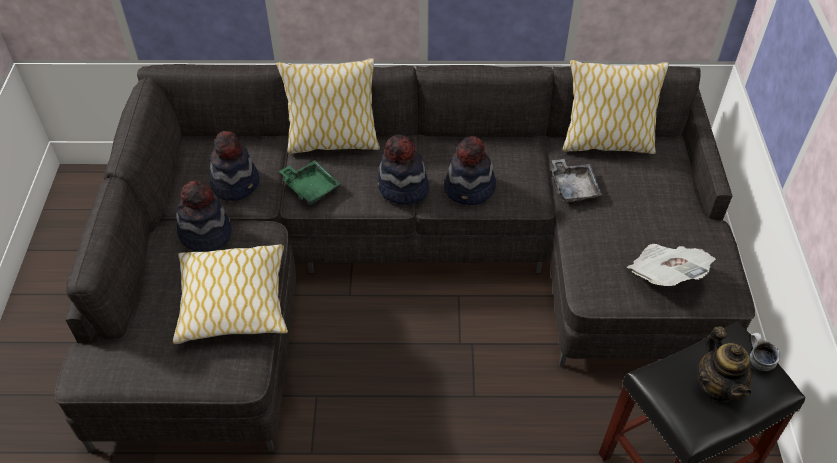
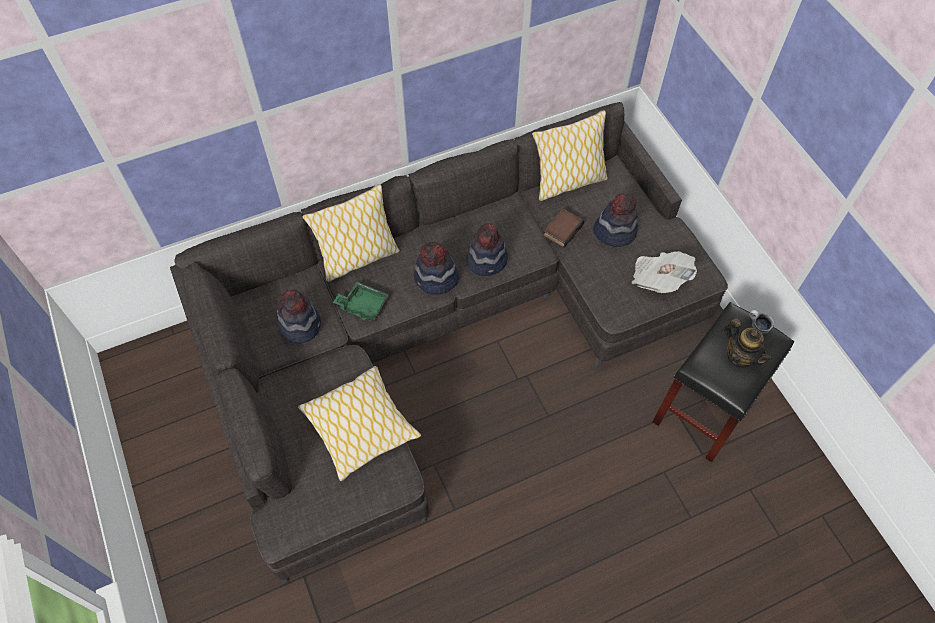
camera: 25 degrees left, 10 degrees up
(205, 233) = (302, 378): hat -> hat (614, 231)
(573, 187) = (562, 229): grey tray -> book

